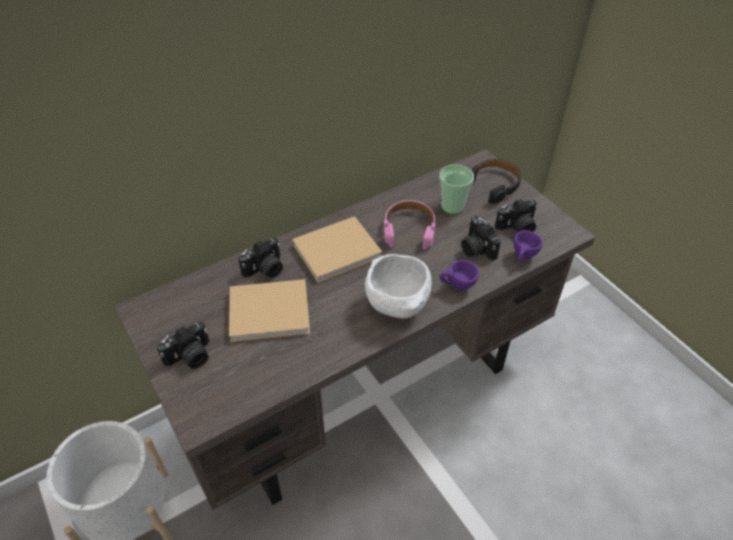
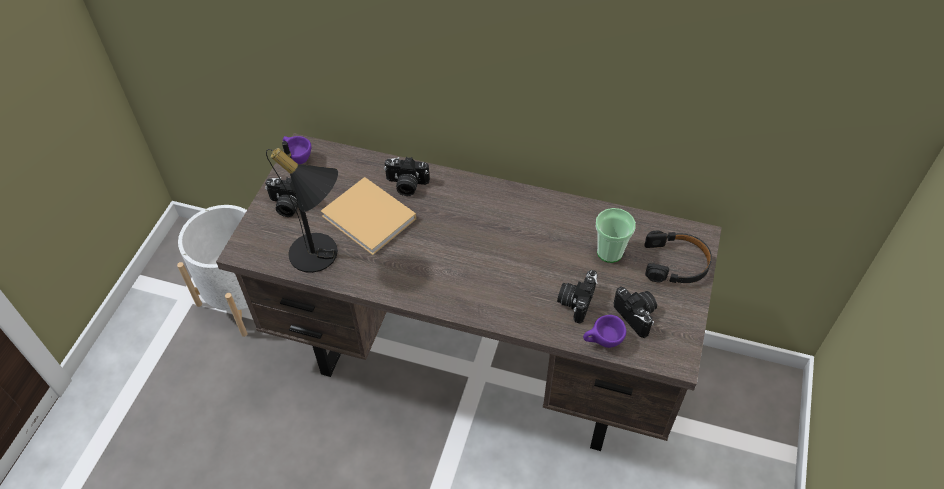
camera: 50 degrees right, 5 degrees up
(273, 369) = (321, 257): none -> black table lamp
(339, 250) = (473, 213): beige book -> none
(398, 306) = (454, 290): white bowl -> none
(409, 229) = (547, 241): pink headphones -> none
(457, 286) = (516, 315): purple cup -> purple cup (297, 159)
(517, 228) = (637, 315): camera -> camera turned 150 degrees counterclockwise

